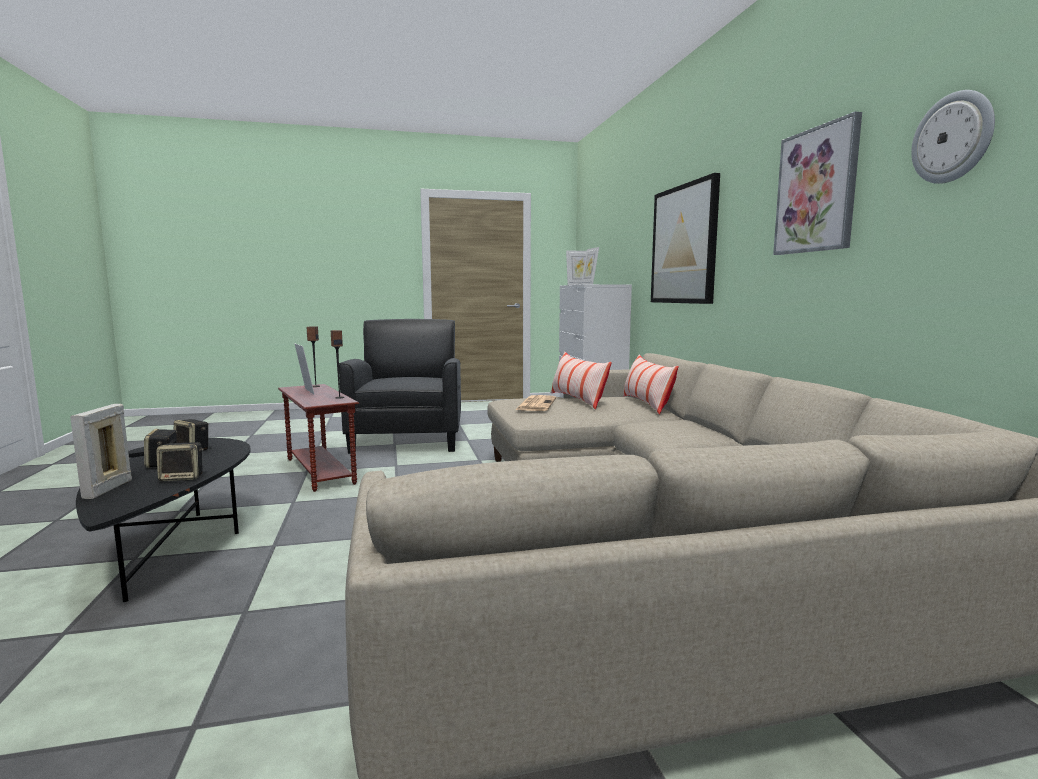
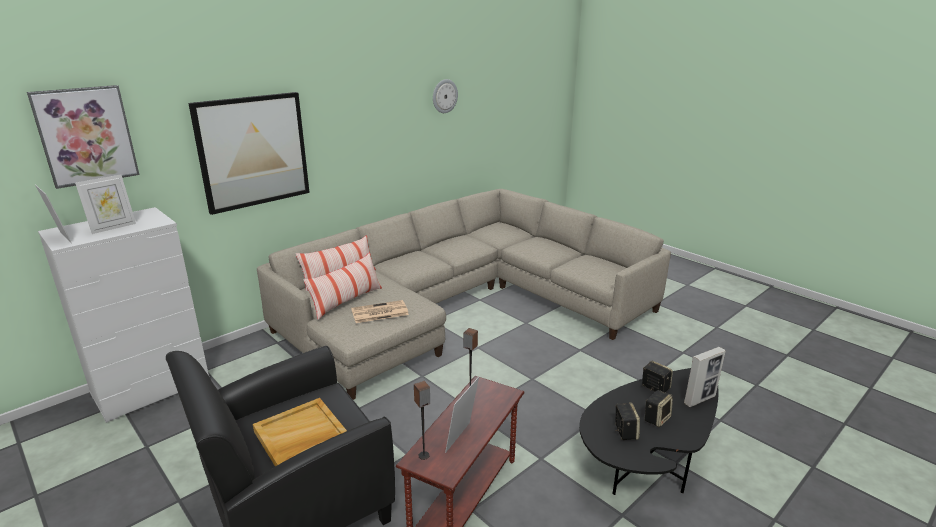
camera: 120 degrees left, 15 degrees up
(394, 379) = (301, 437): none -> beige tray
(816, 190) = (386, 112): picture -> picture (86, 135)

